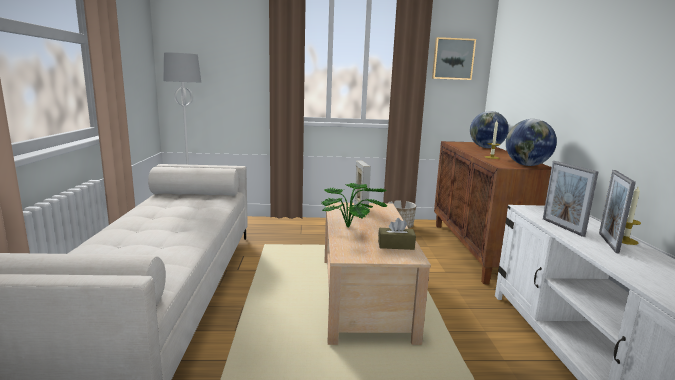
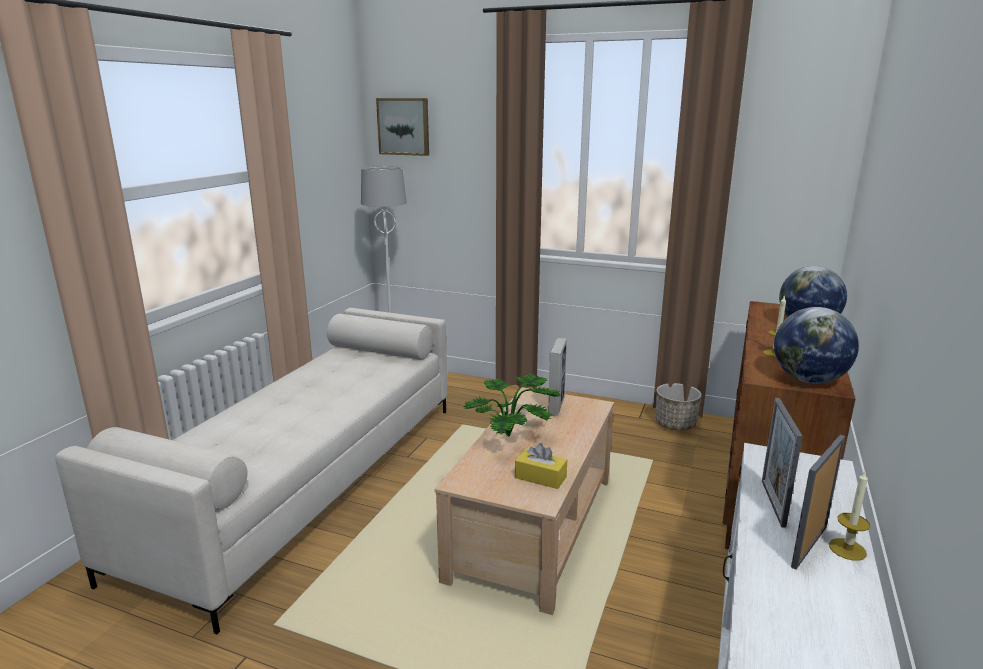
camera: 25 degrees right, 5 degrees up
(396, 245) = (540, 477): brown tissue box -> yellow tissue box
(453, 59) = (785, 166): picture -> picture (404, 126)

